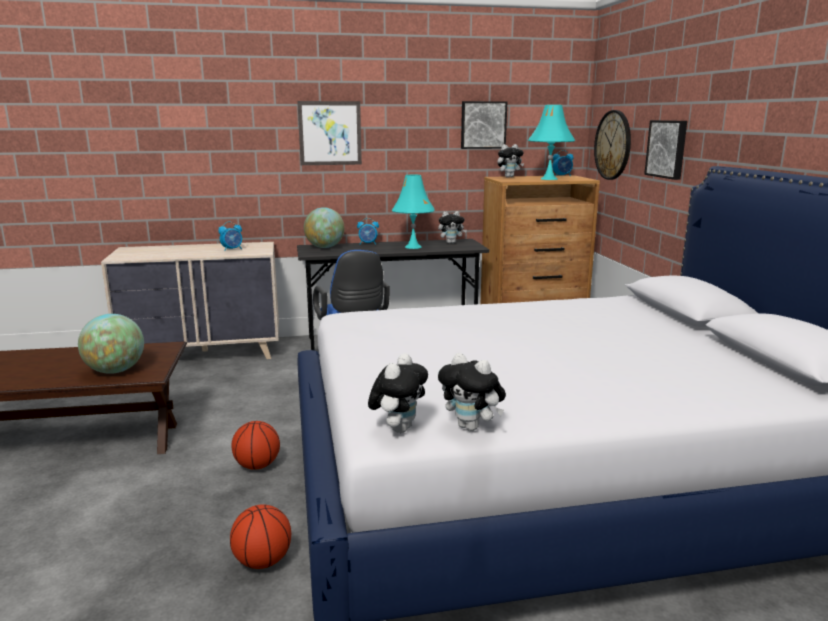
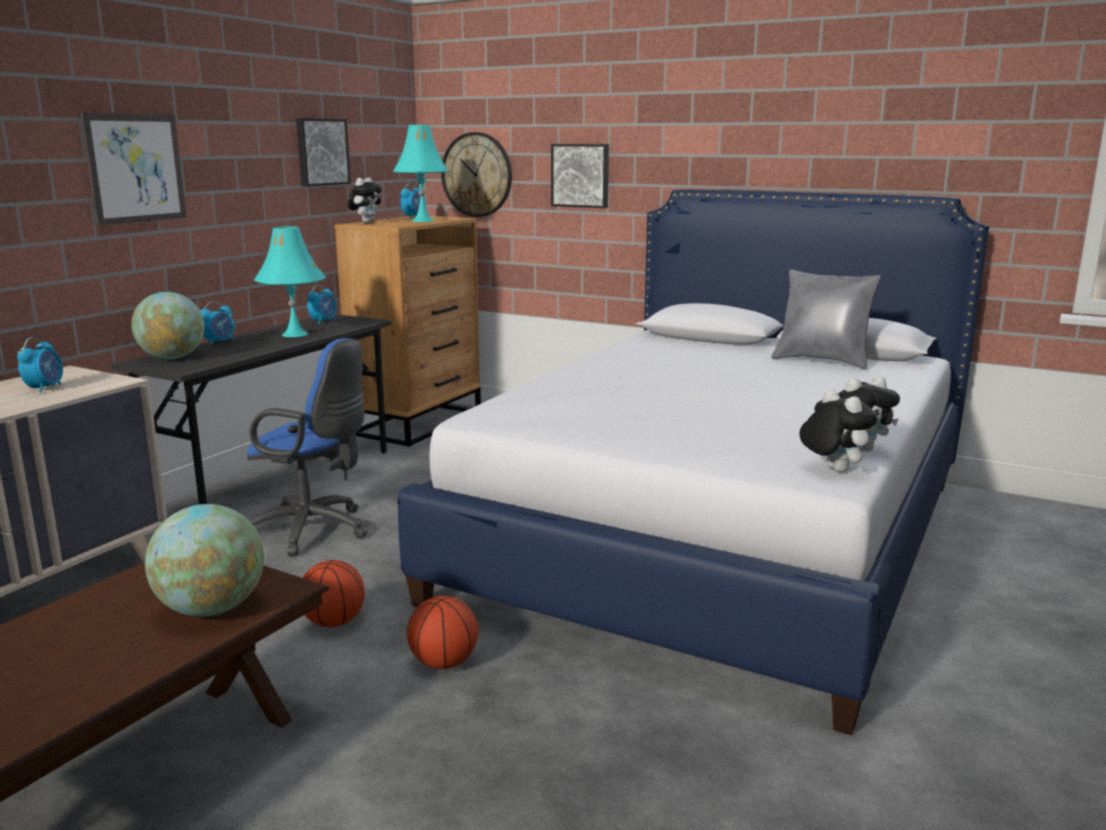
camera: 50 degrees left, 0 degrees up
(262, 562) = (656, 722): basketball -> basketball (334, 623)
(451, 243) = (323, 321): plush toy -> alarm clock
(718, 358) = (822, 361): none -> grey pillow

